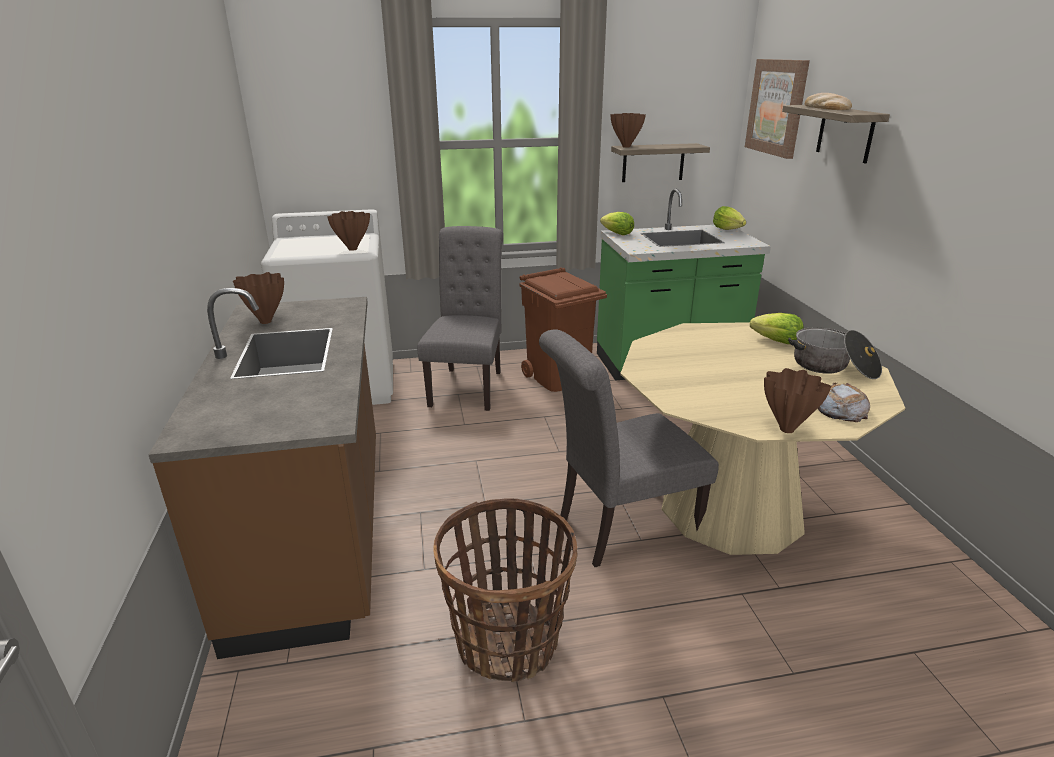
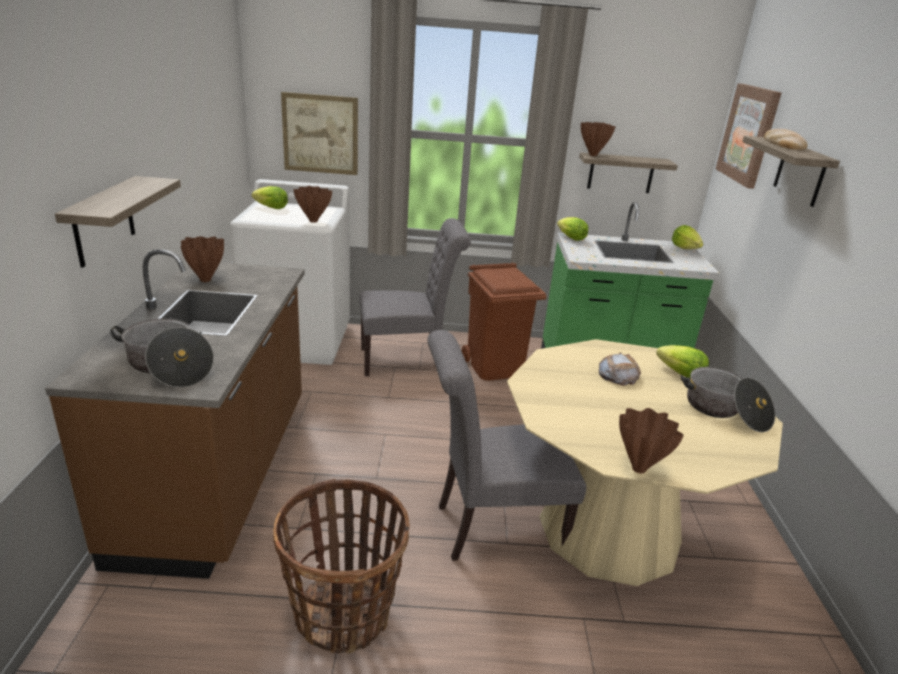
camera: 10 degrees right, 0 degrees up
(163, 262) = (103, 221): none -> shelf
(278, 410) = (168, 367): none -> cooking pot
(299, 242) = (271, 208): none -> lettuce
(338, 156) = (320, 134): none -> picture
(468, 385) = (407, 360): grey chair -> grey chair turned 60 degrees clockwise
(840, 409) = (706, 457): bread -> bread (618, 374)

